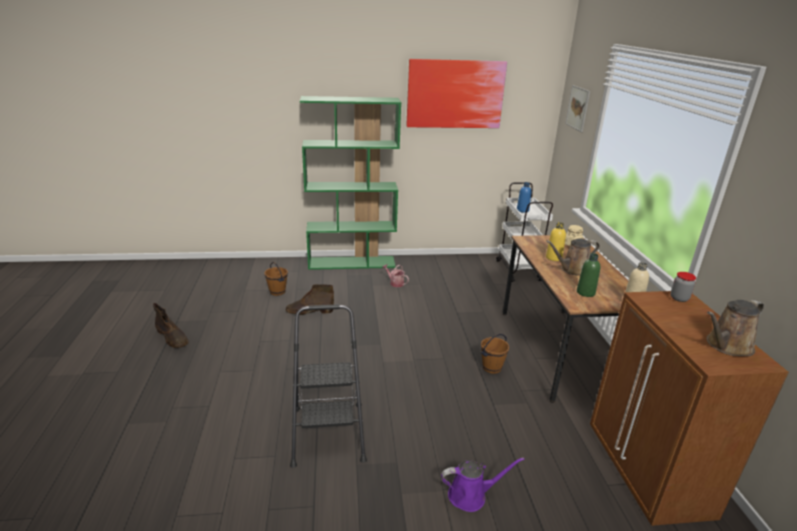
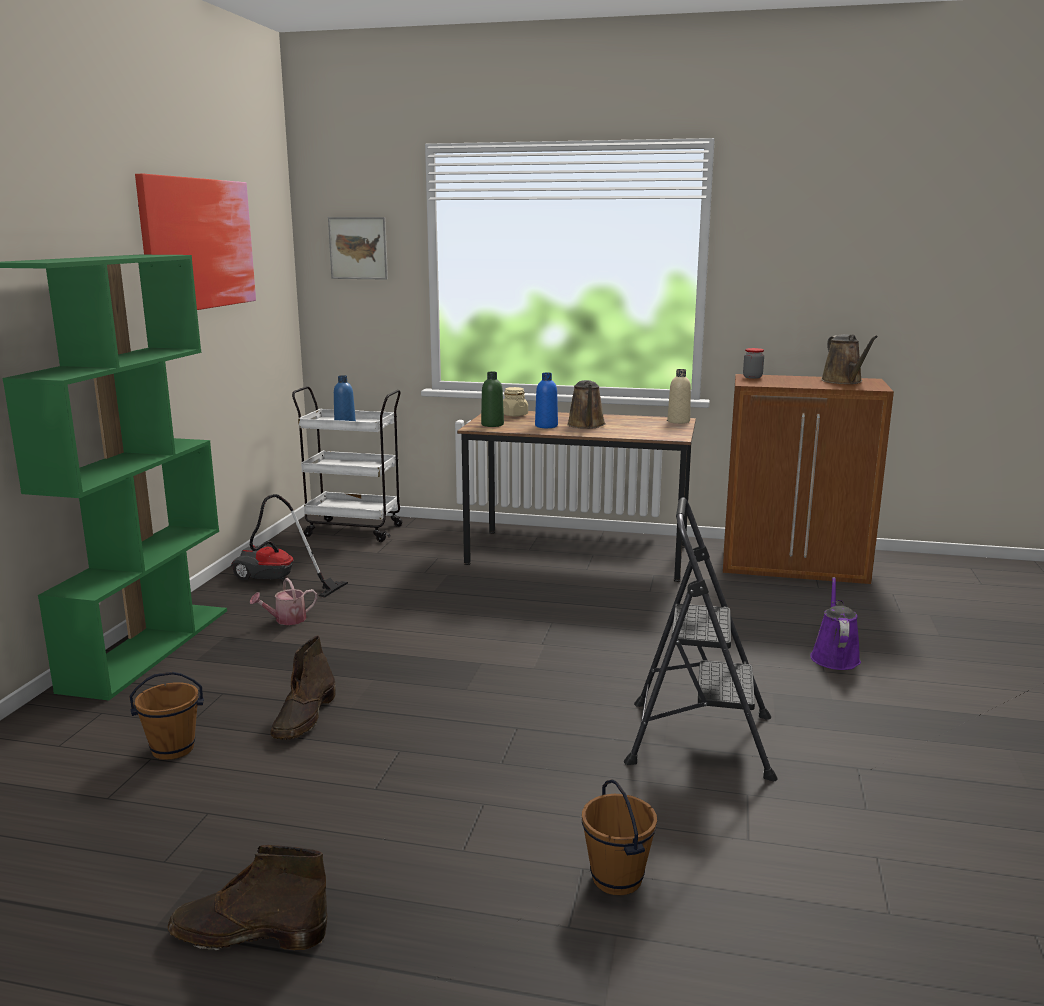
camera: 70 degrees left, 10 degrees down
(172, 338) = (247, 934): brown boot -> brown boot turned 150 degrees counterclockwise
(435, 269) = (277, 581): none -> vacuum cleaner
(491, 367) = (592, 597): brown bucket -> brown bucket (616, 879)
(553, 258) = (546, 426): yellow bottle -> blue bottle
(585, 292) = (647, 430): green bottle -> green bottle (492, 425)

